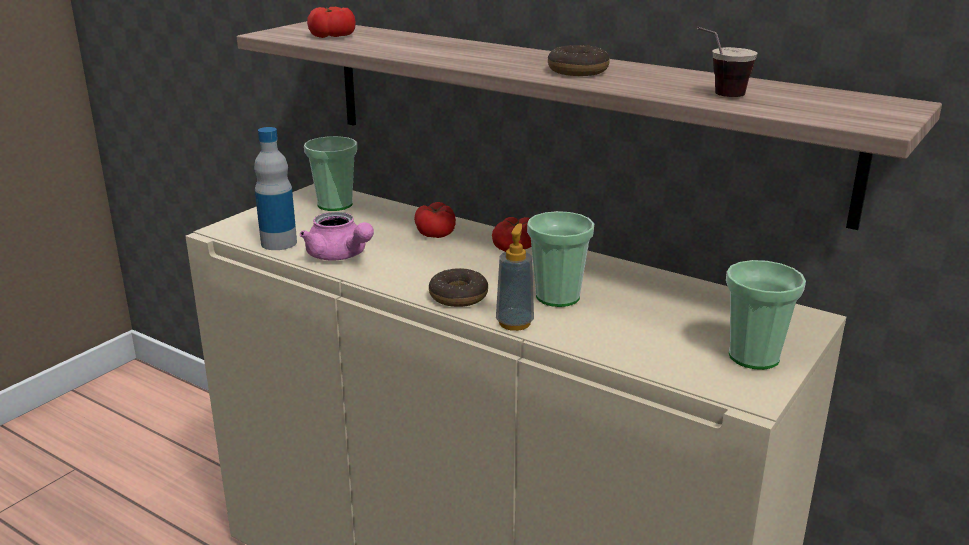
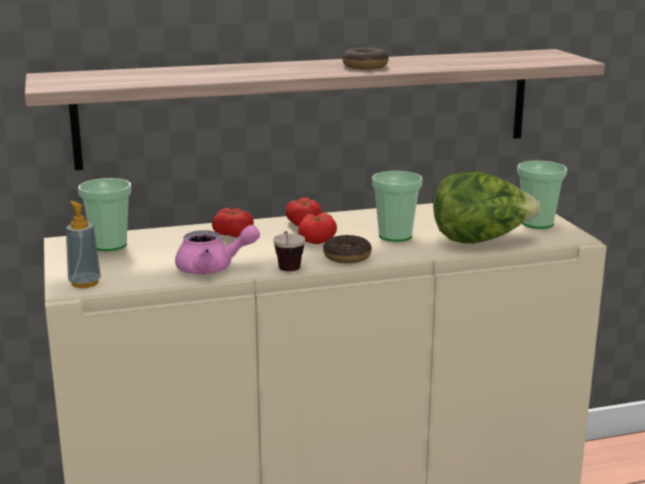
camera: 50 degrees left, 5 degrees down
(279, 243) = (144, 279): bottle -> none
(332, 36) = (112, 79): tomato -> tomato (317, 240)
(514, 323) = (410, 255): soap dispenser -> soap dispenser (84, 283)
(628, 343) = (480, 240): none -> lettuce
(717, 97) = (479, 63): cup -> cup (288, 273)

